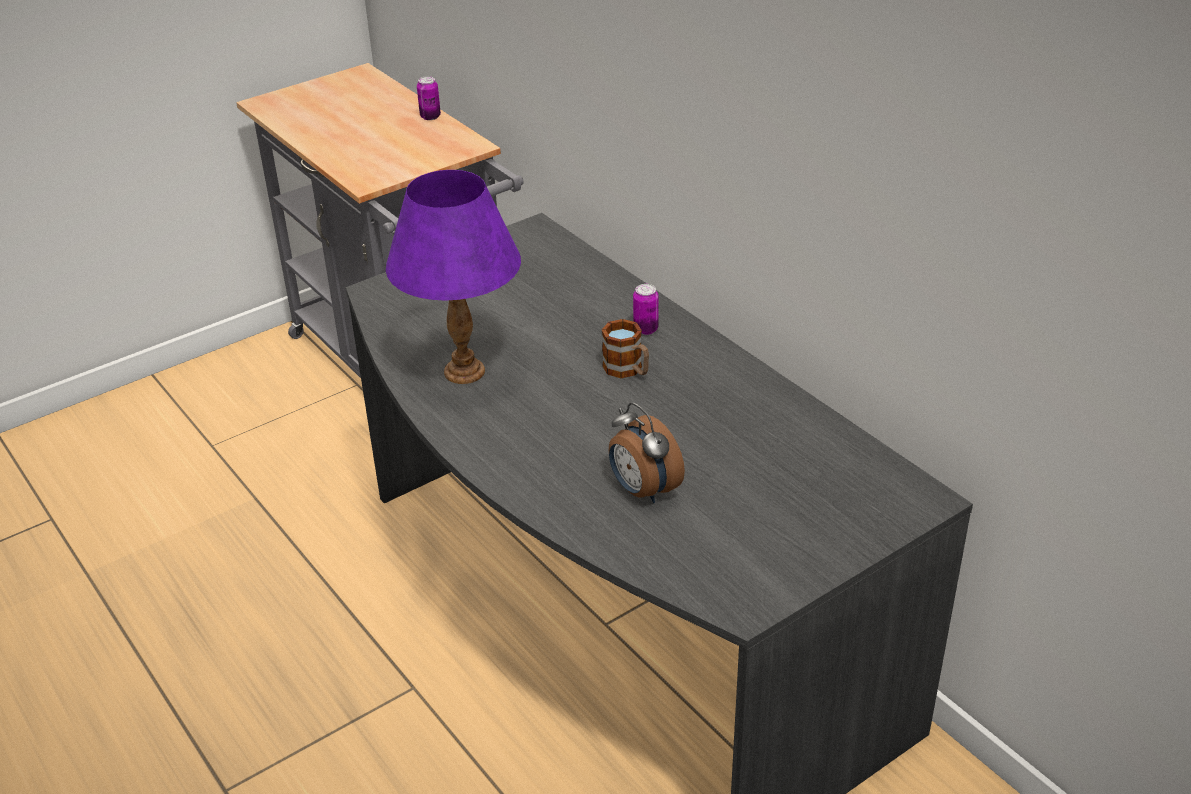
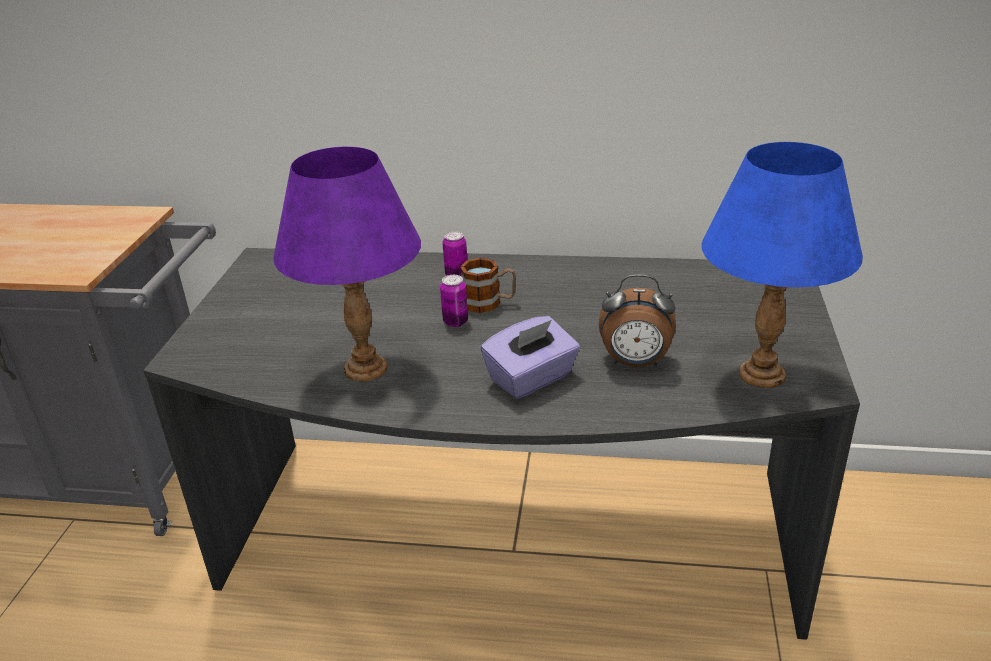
camera: 45 degrees left, 5 degrees down
(430, 117) = (66, 211): can -> can (455, 322)
(552, 452) = (532, 379): none -> purple tissue box
(718, 566) = (763, 375): none -> blue table lamp

